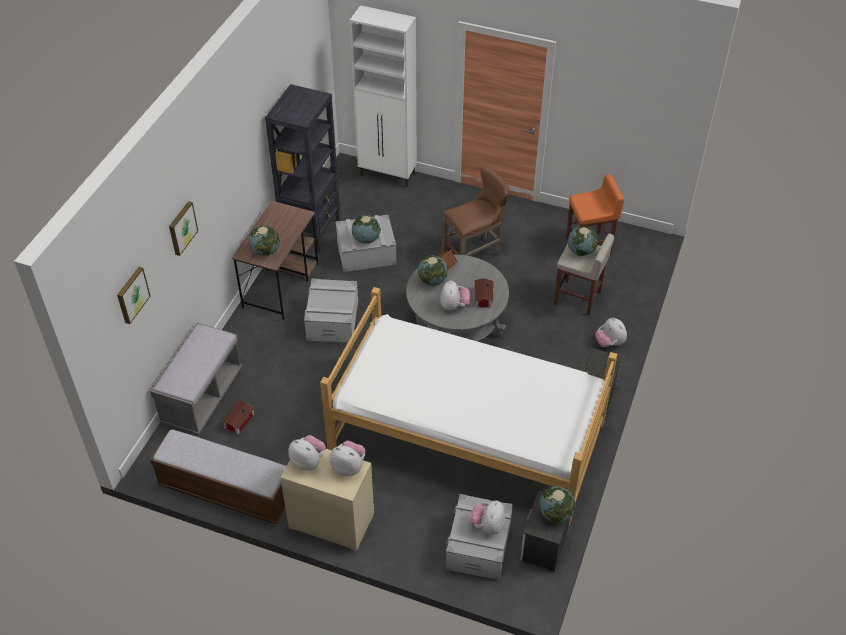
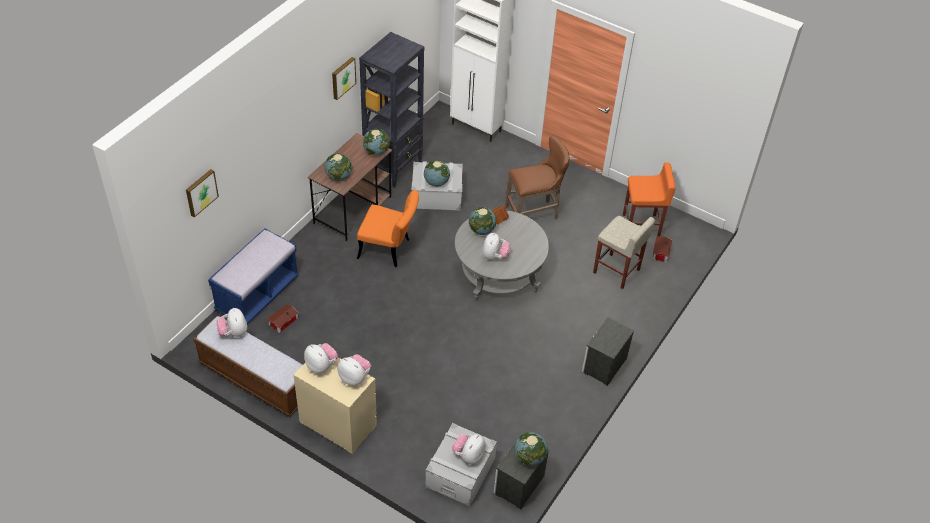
camera: 10 degrees right, 0 degrees up
(181, 228) = (259, 142): picture -> picture (342, 77)
(202, 397) = (257, 294): grey bench -> blue bench
(332, 320) = (389, 250): grey storage box -> orange chair
(467, 437) = (478, 376): bed -> none
(482, 298) = (522, 254): toy house -> toy house (660, 253)
(581, 251) = (623, 229): globe -> globe (376, 152)
(609, 343) = (633, 317): plush toy -> plush toy (233, 332)

